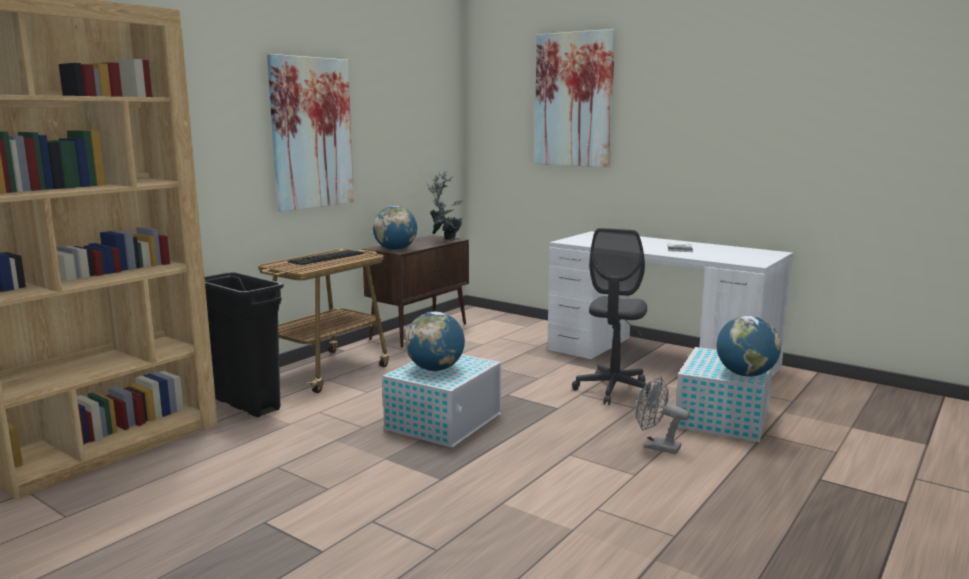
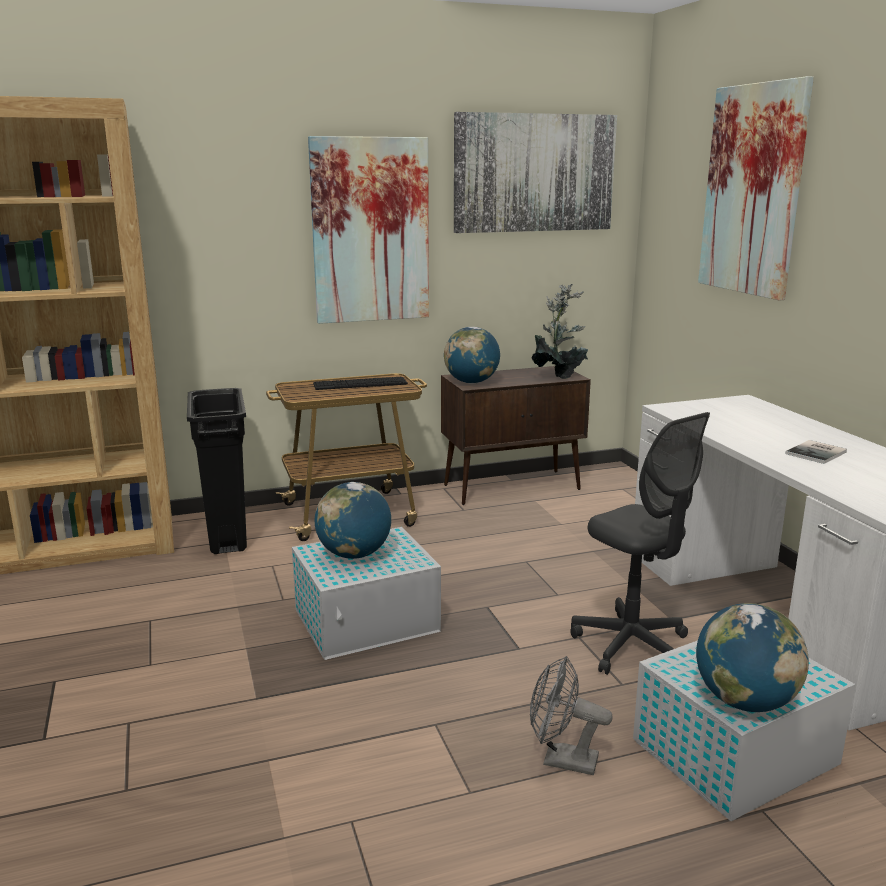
camera: 35 degrees right, 5 degrees up
(408, 90) = (534, 173): none -> picture
(614, 390) = (632, 646): grey office chair -> grey office chair turned 90 degrees counterclockwise
(656, 446) = (561, 760): grey fan -> grey fan turned 45 degrees counterclockwise

